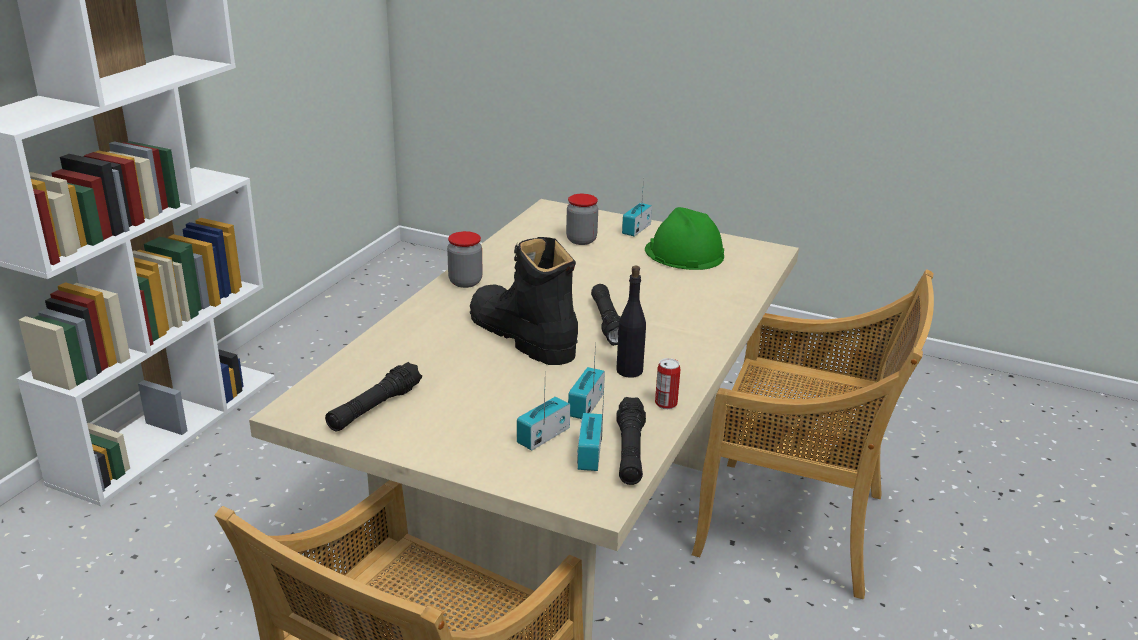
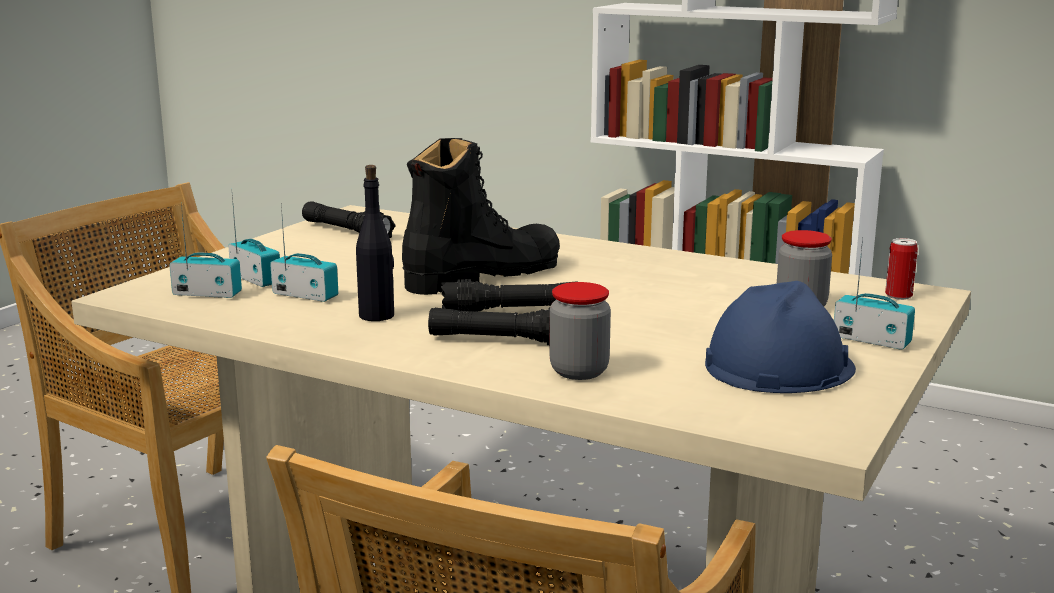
camera: 95 degrees right, 10 degrees down
(465, 282) = (632, 255): jar -> jar (579, 371)
(630, 451) = (200, 308): black flashlight -> black flashlight (504, 340)
(666, 404) = (287, 328): can -> can (898, 296)
(684, 253) = (778, 366): green hard hat -> blue hard hat

